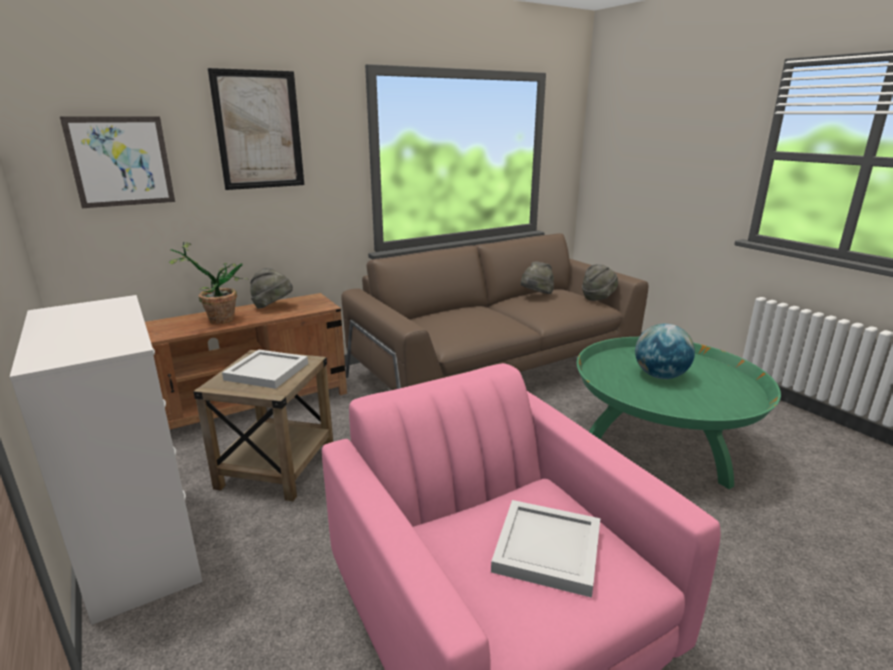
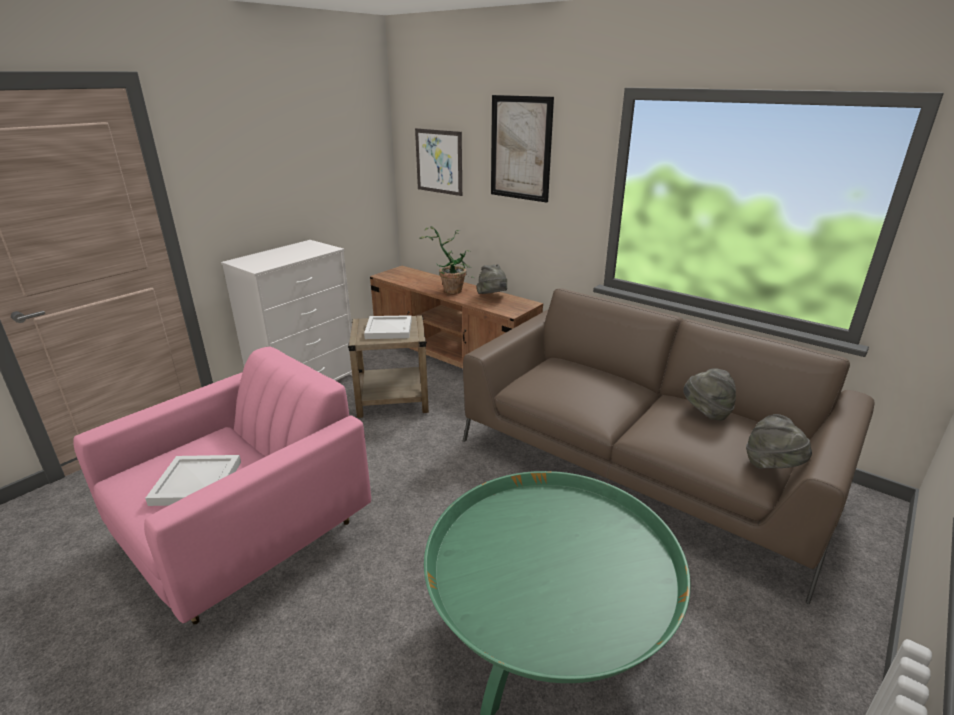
camera: 70 degrees right, 5 degrees up
(660, 376) = (563, 553): globe -> none

